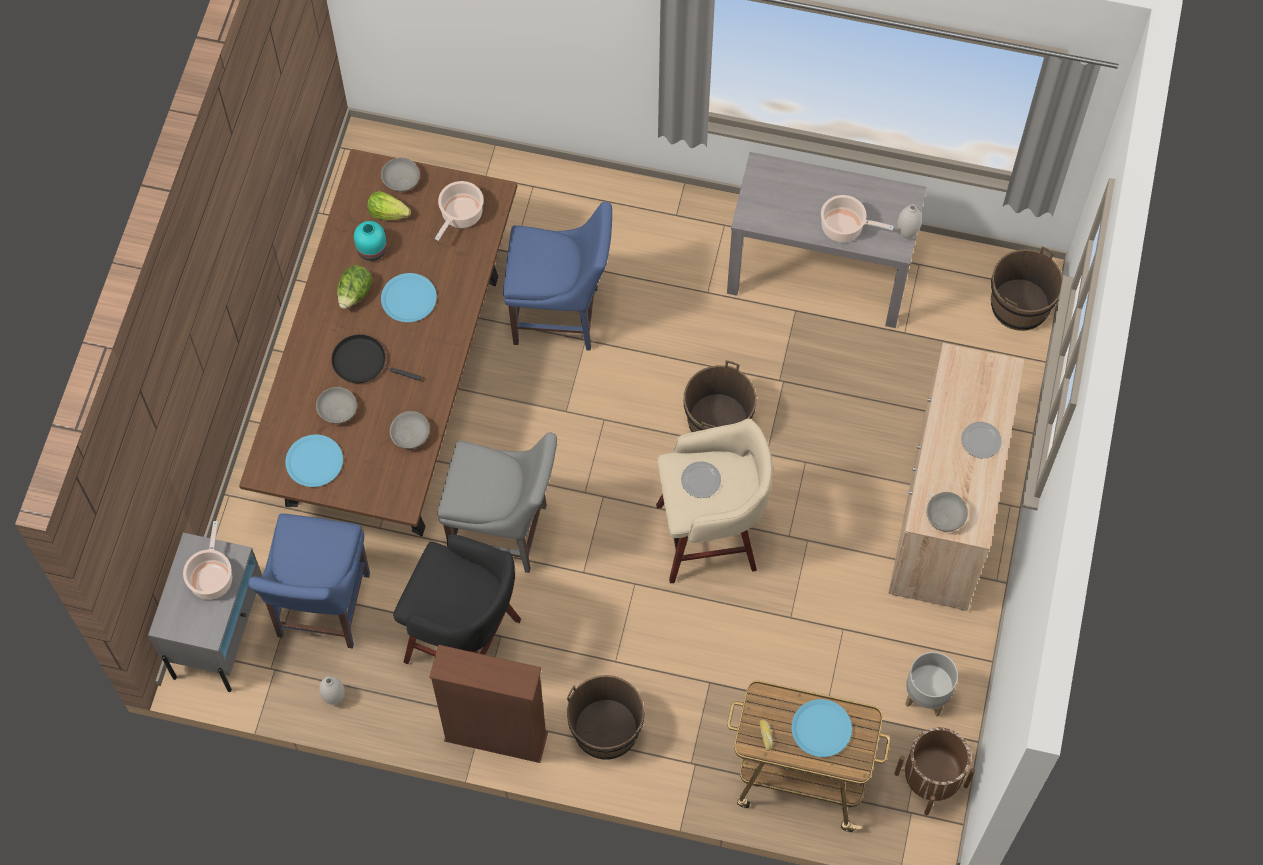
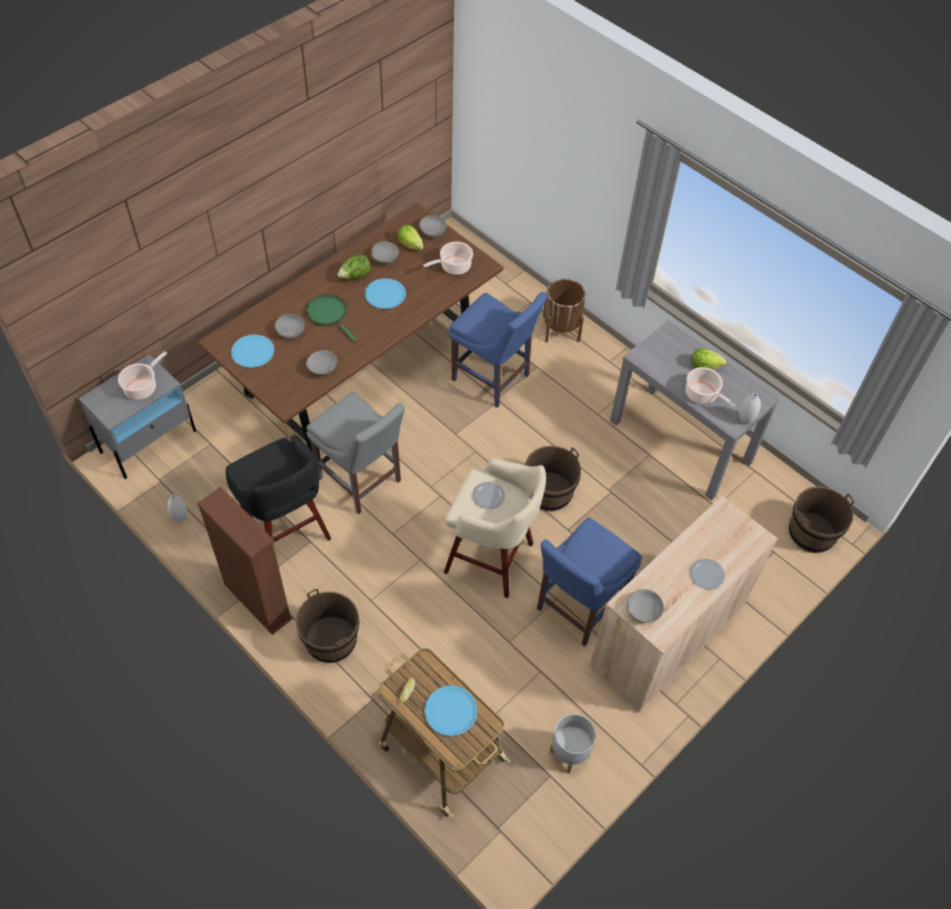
camera: 30 degrees right, 10 degrees down
(321, 610) = (216, 463): blue chair -> blue chair (577, 608)
(363, 362) = (329, 314): black frying pan -> green frying pan
(372, 250) = (384, 259): turquoise vase -> grey bowl
(824, 189) = (704, 366): none -> lettuce
(931, 779) = (531, 816): brown planter -> brown planter (561, 328)

